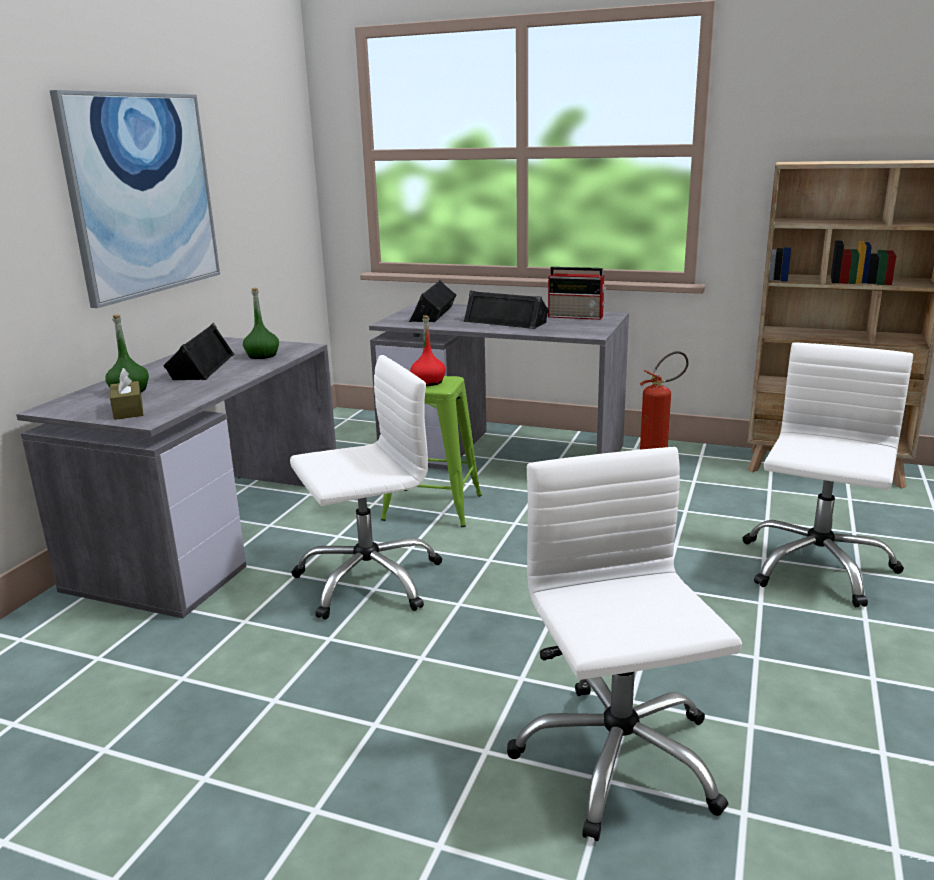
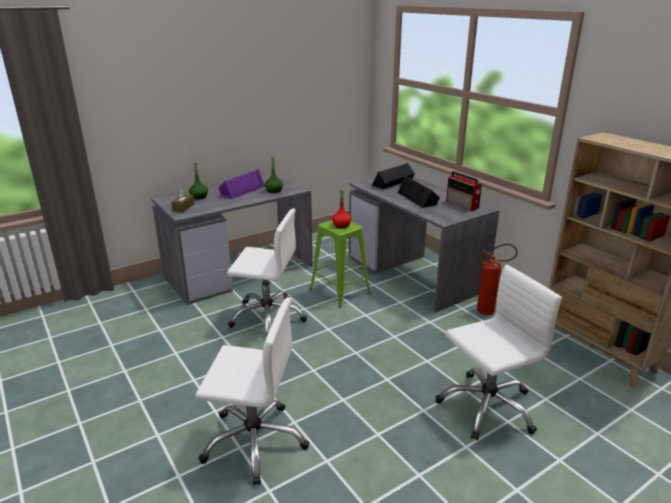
camera: 35 degrees right, 5 degrees up
(143, 195) = (240, 101): picture -> none
(200, 367) = (242, 190): black speaker -> purple speaker
(617, 758) = (255, 441): white office chair -> white office chair turned 75 degrees clockwise

